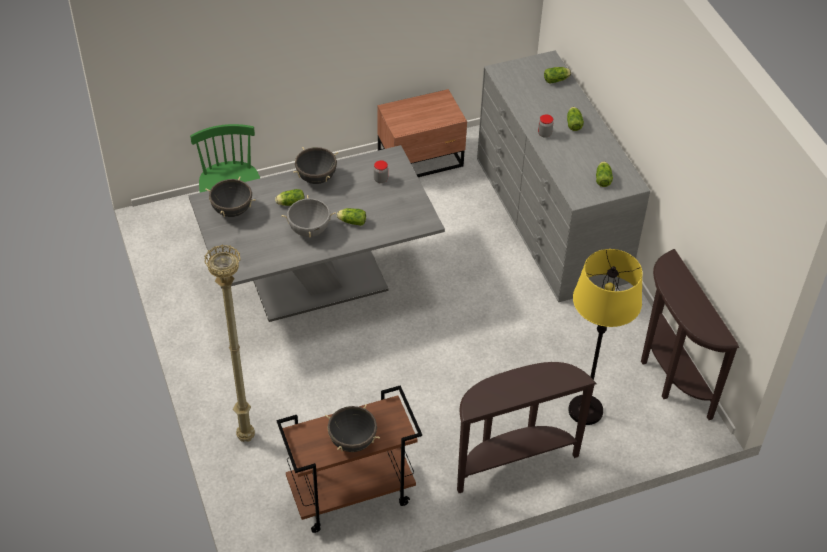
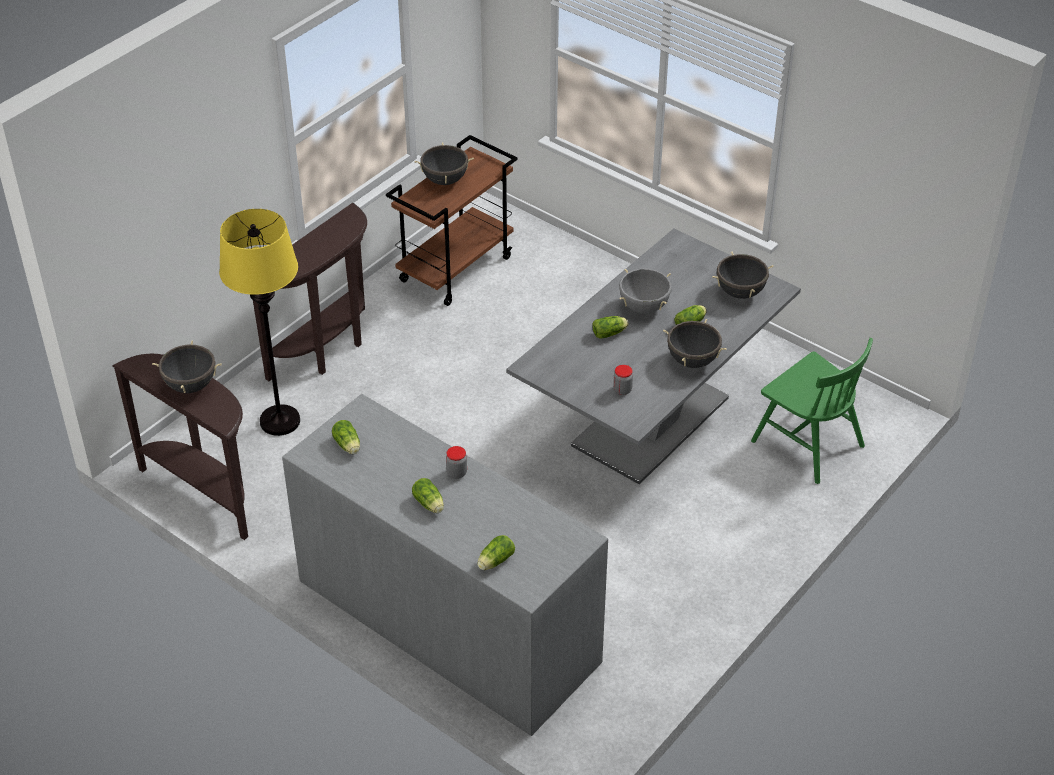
camera: 150 degrees right, 5 degrees down
(245, 436) = (585, 270): beige floor lamp -> none
(422, 160) = (671, 625): brown nightstand -> none
(684, 299) = (190, 385): none -> black cooking pot

